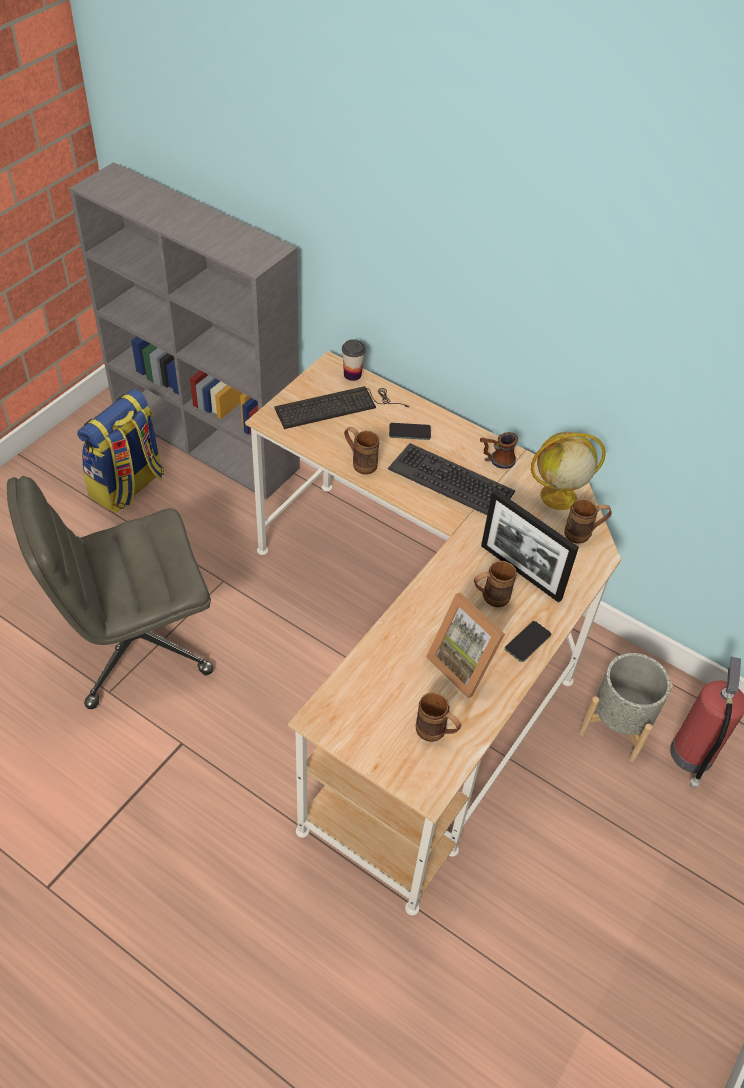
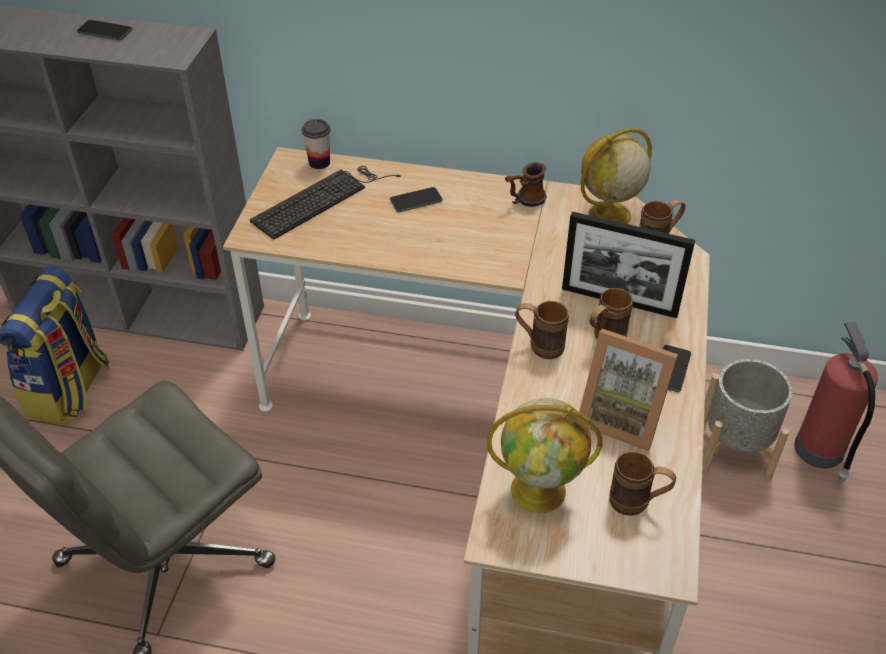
camera: 20 degrees left, 5 degrees down
(215, 225) = (105, 31): none -> phone
(360, 462) = (380, 247): brown mug -> brown mug (539, 346)
(370, 695) = (540, 489): none -> globe
(451, 480) = (490, 234): keyboard -> none

